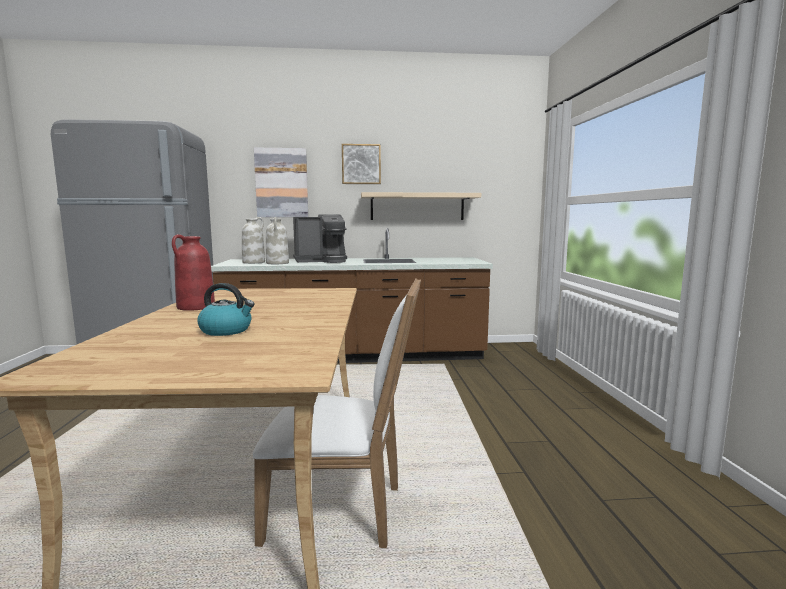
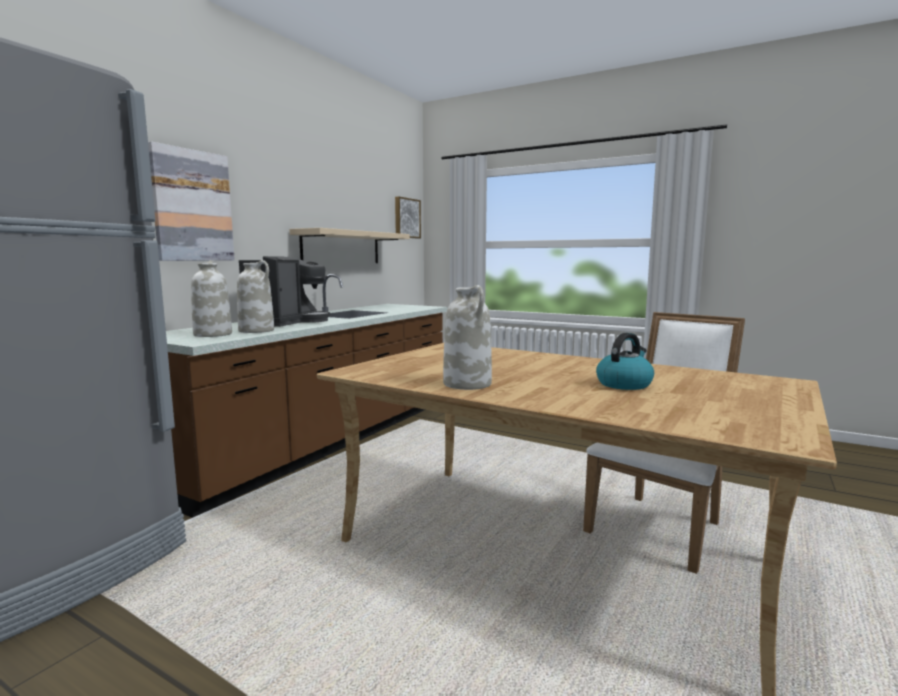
camera: 55 degrees left, 0 degrees up
(195, 307) = (468, 384): red vase -> white vase
(361, 164) = (288, 189): picture -> picture (406, 218)

